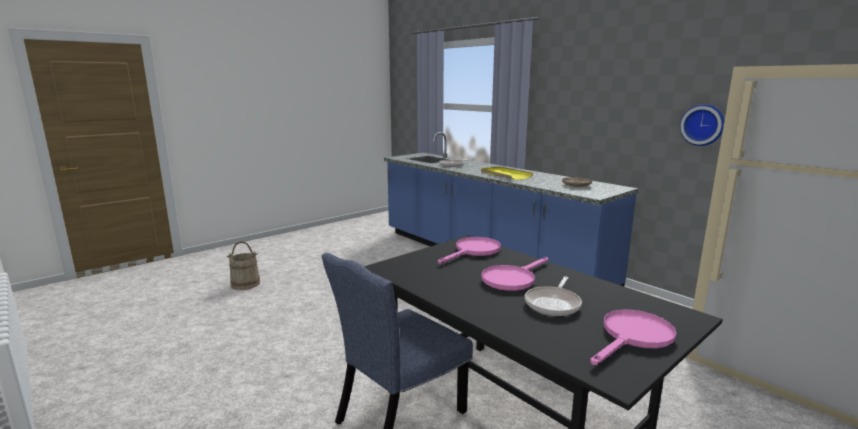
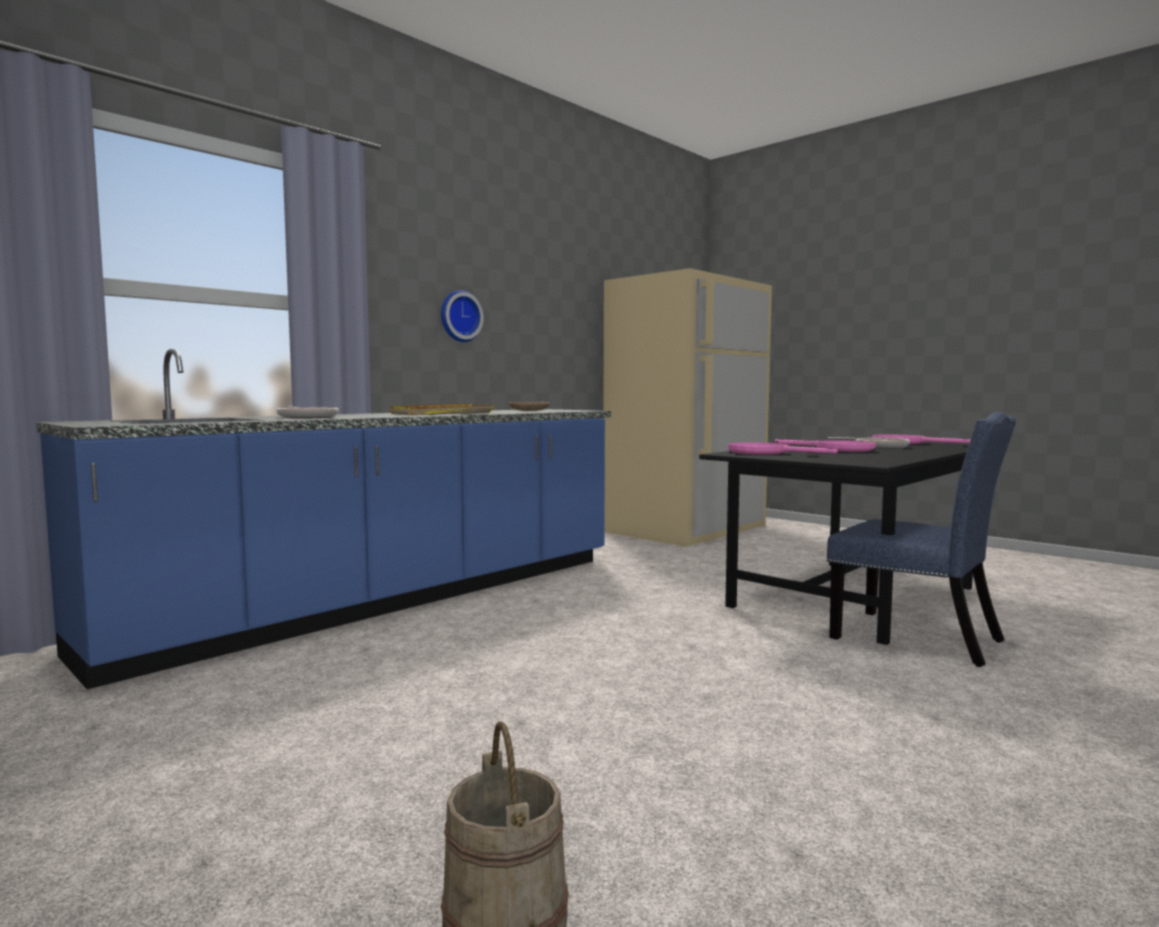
camera: 95 degrees left, 10 degrees down
(703, 125) = (562, 332): wall clock -> wall clock (459, 316)

